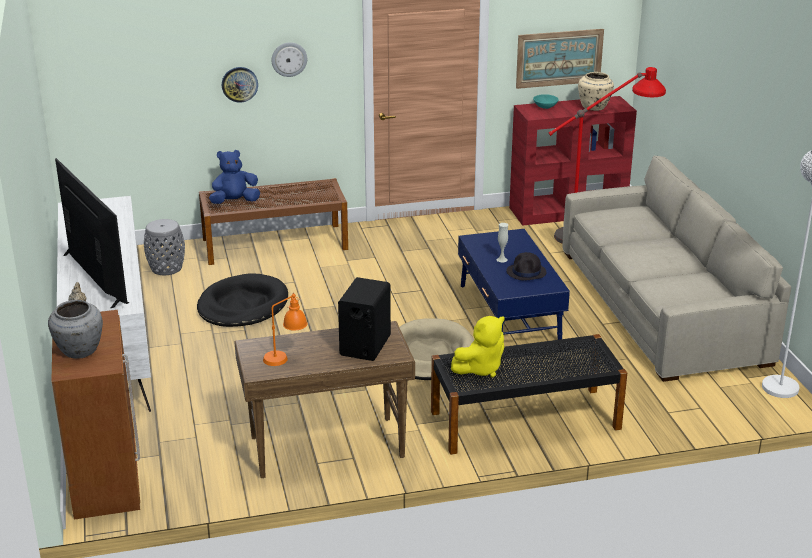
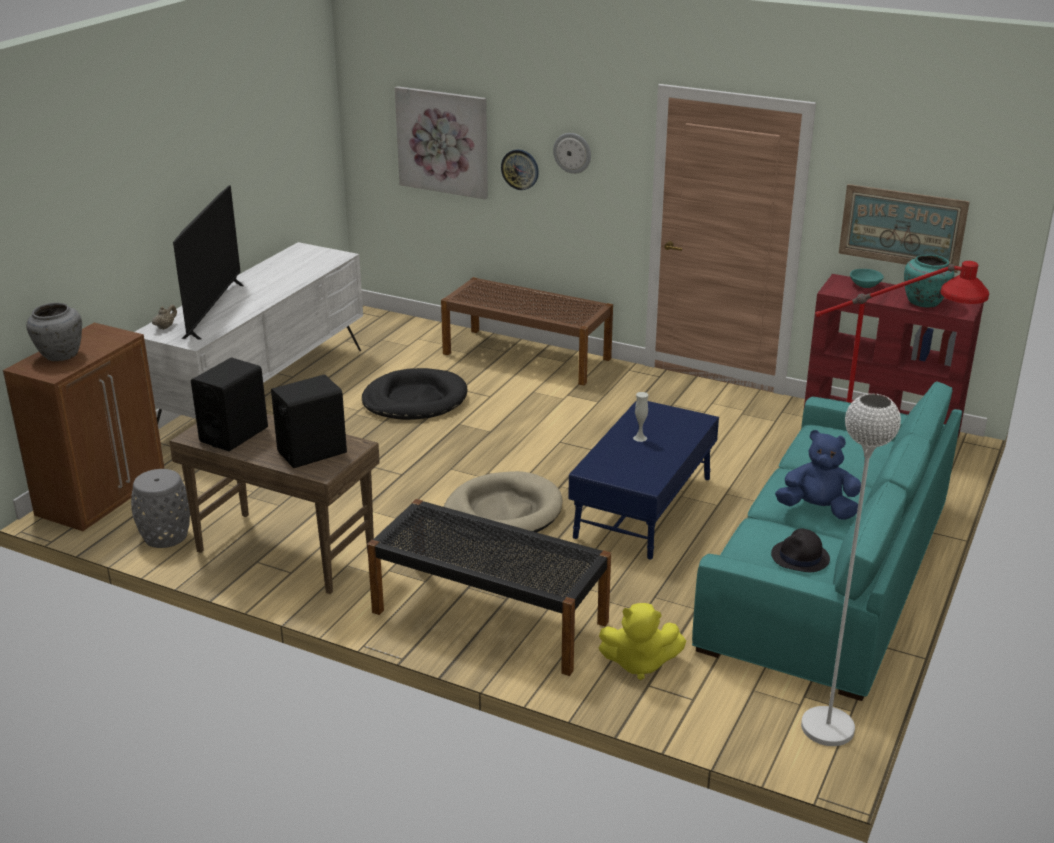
camera: 40 degrees right, 0 degrees up
(158, 76) = (442, 142): none -> picture
(166, 268) = (406, 344): grey stool -> grey stool (166, 536)
(234, 202) = (486, 296): blue plush toy -> blue plush toy (817, 509)
(286, 358) = (234, 434): orange table lamp -> black speaker
(480, 368) = (436, 531): yellow plush toy -> yellow plush toy (639, 663)
(526, 272) = (643, 460): black hat -> black hat (800, 557)
(594, 107) = (925, 303): beige vase -> turquoise vase
(661, 305) = (828, 571): beige sofa -> turquoise sofa

